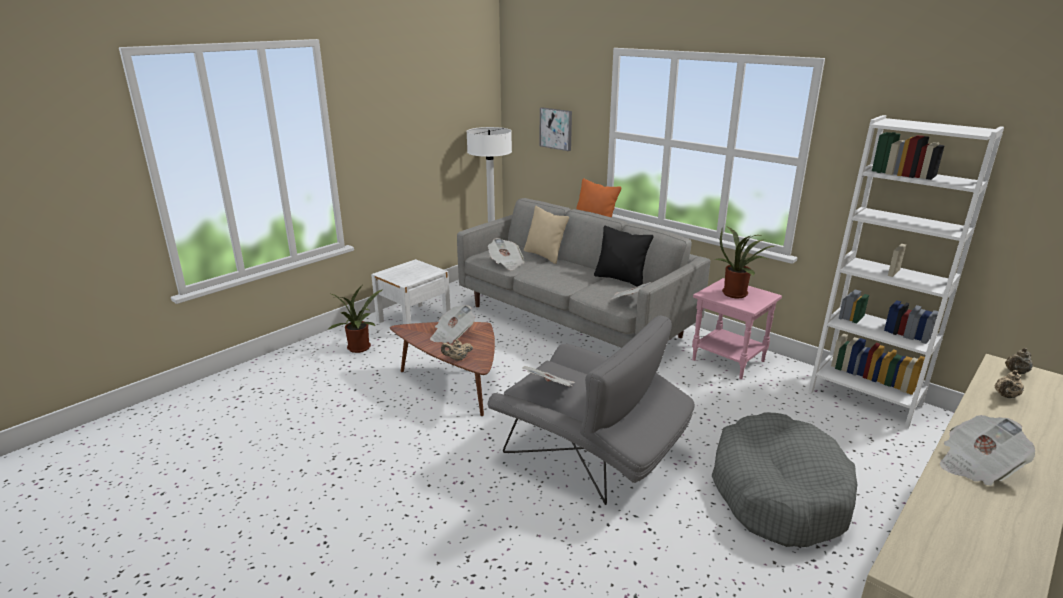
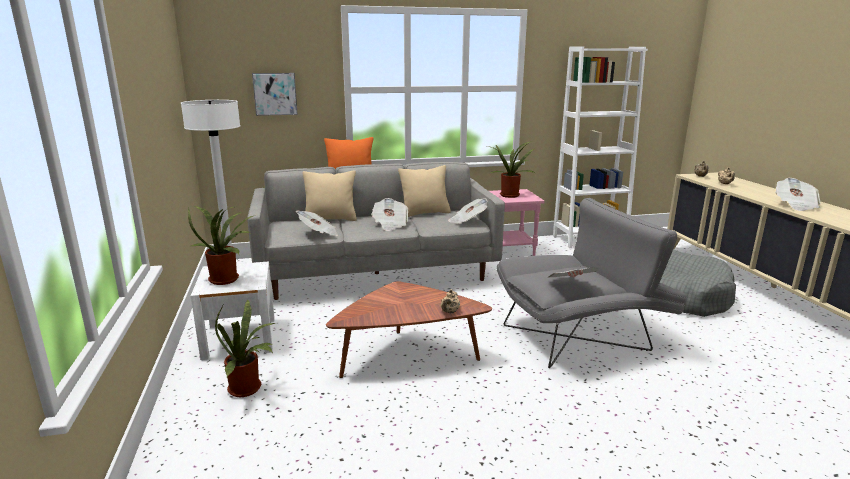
camera: 55 degrees left, 5 degrees down
(404, 272) = (227, 279): none -> potted plant
(452, 335) = (398, 302): newspaper -> newspaper (390, 224)
(621, 279) = (425, 213): black pillow -> beige pillow

